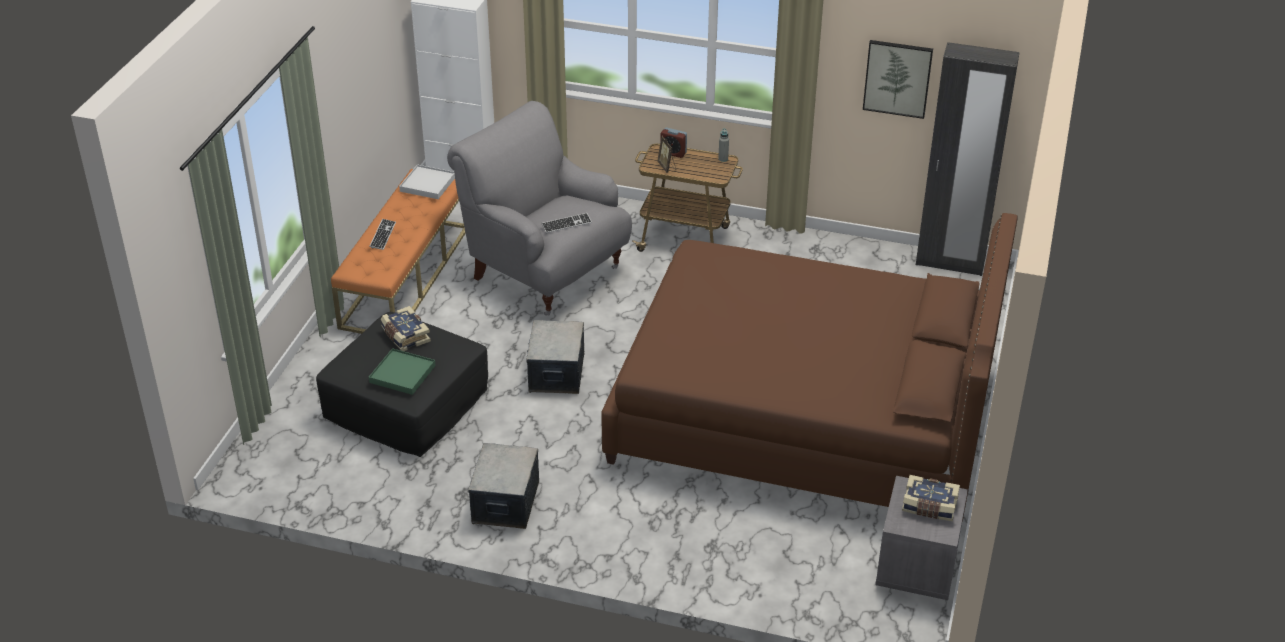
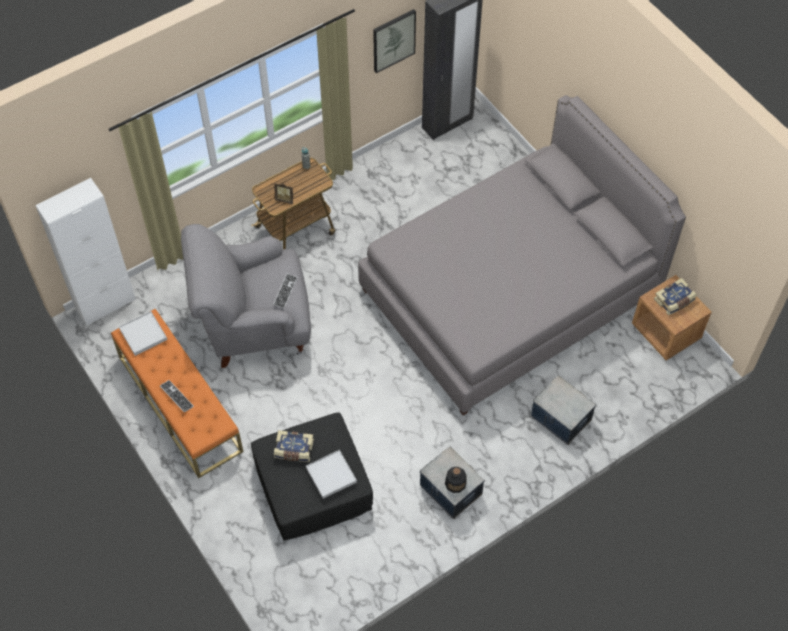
camera: 50 degrees left, 20 degrees up
(402, 374) = (331, 475): green tray -> white tray
(496, 475) = (455, 483): none -> bottle
(556, 373) = (359, 386): storage box -> storage box (560, 418)
(673, 153) = (273, 185): alarm clock -> none
(803, 416) = (509, 292): brown bed -> grey bed
(917, 568) = (666, 332): grey nightstand -> brown nightstand

